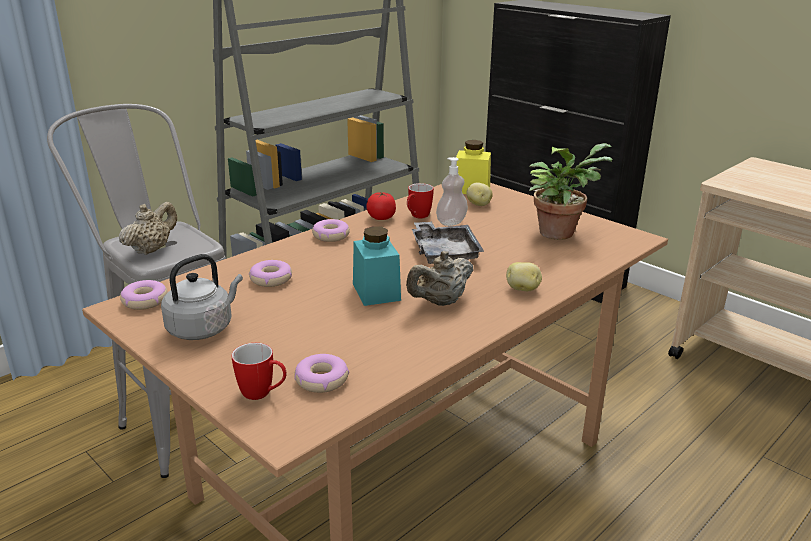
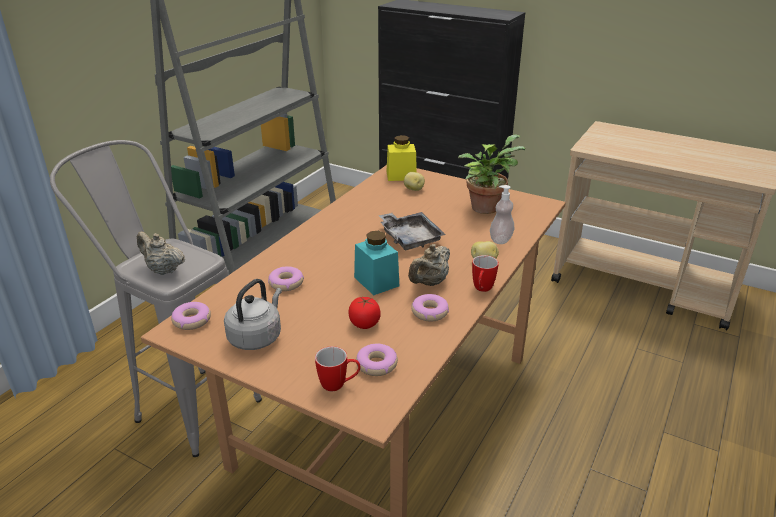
camera: 15 degrees left, 5 degrees up
(151, 249) = (163, 270): beige teapot -> beige teapot turned 75 degrees counterclockwise
(331, 236) = (312, 235): donut -> donut (429, 312)
(381, 217) = (343, 212): tomato -> tomato (364, 323)
(417, 217) = (372, 207): mug -> mug (482, 290)
(451, 222) = (401, 209): soap dispenser -> soap dispenser (501, 239)

